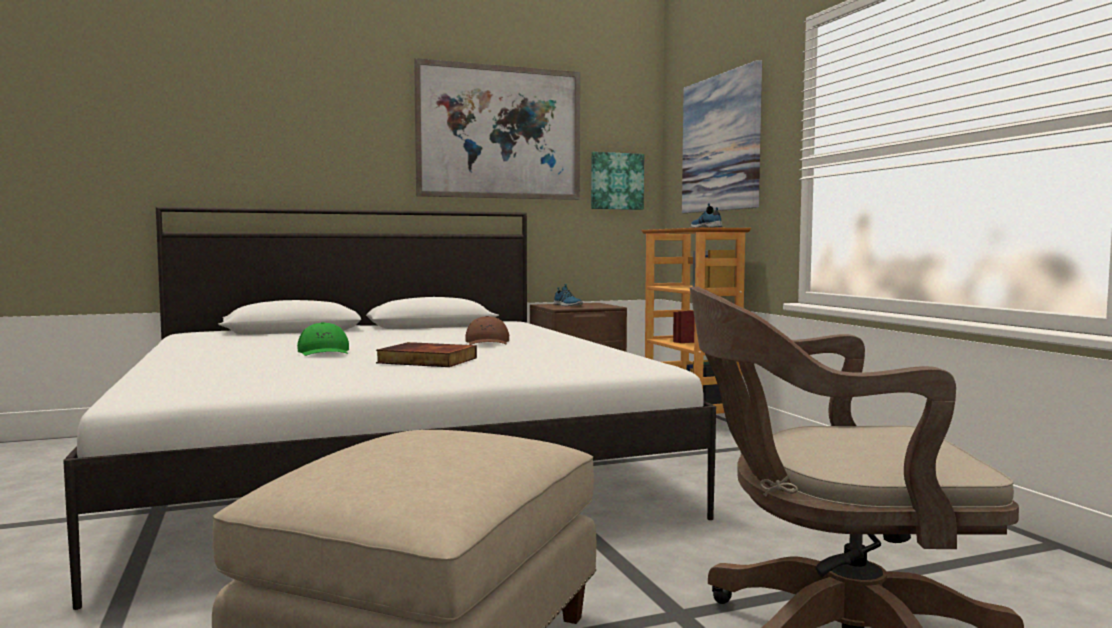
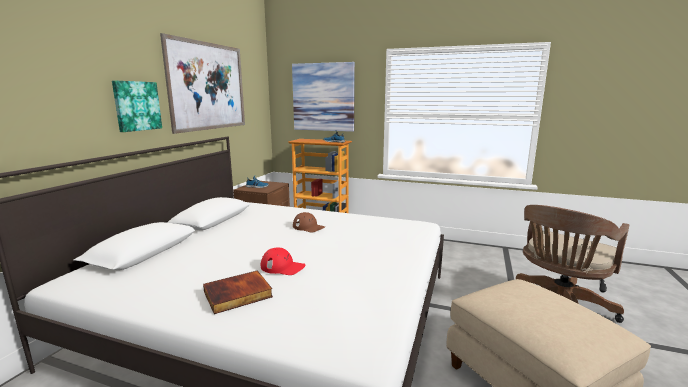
camera: 50 degrees left, 10 degrees up
(324, 352) = (283, 267): green cap -> red cap
(426, 360) = (348, 253): book -> book (237, 295)
(616, 181) = (256, 112): picture -> picture (136, 106)

